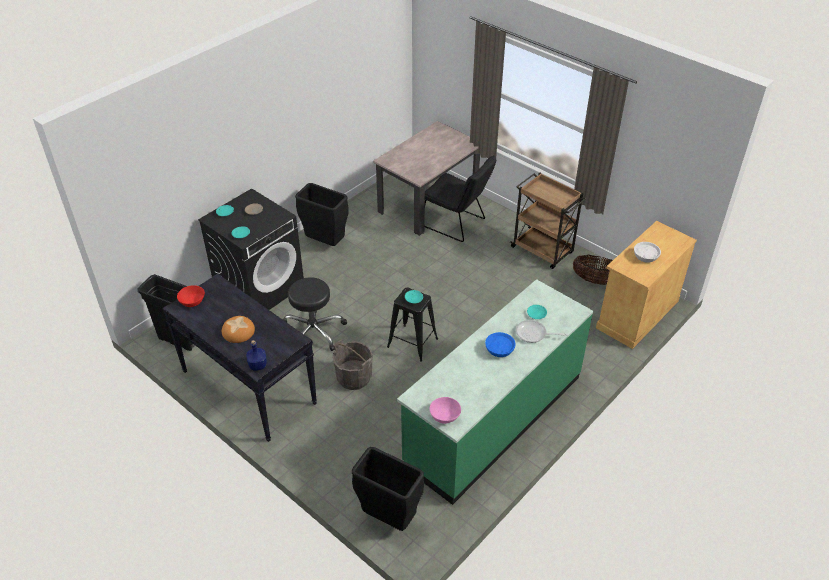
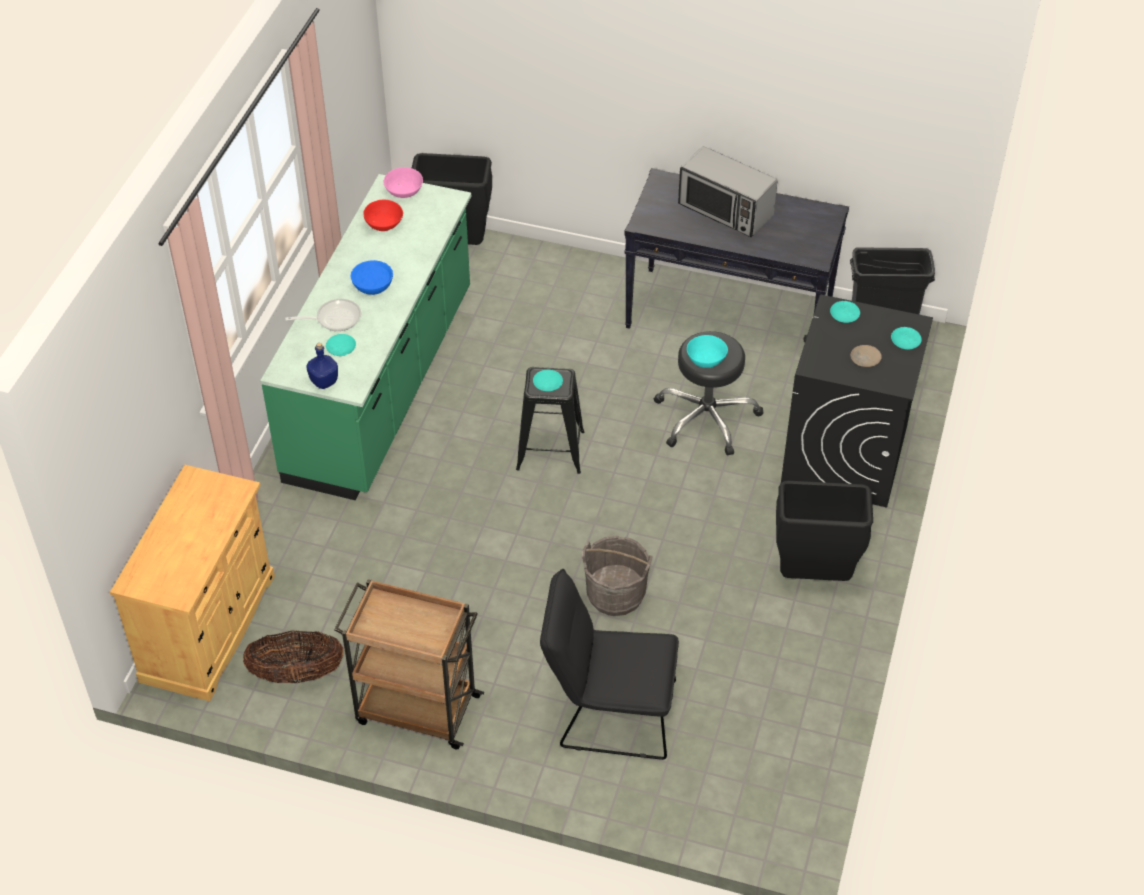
camera: 155 degrees right, 5 degrees up
(192, 301) = (820, 225): red bowl -> red bowl (384, 224)
(238, 331) = (725, 210): bread -> microwave
(257, 365) = (665, 183): blue bottle -> blue bottle (324, 382)
(315, 287) = (706, 359): none -> turquoise bowl
(354, 377) = (600, 375): grey bucket -> grey bucket (615, 594)
(428, 203) = (694, 747): beige dining table -> none
(646, 256) = (196, 523): white bowl -> none

